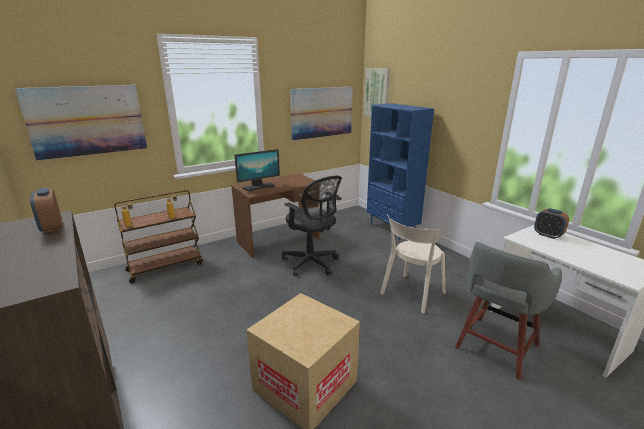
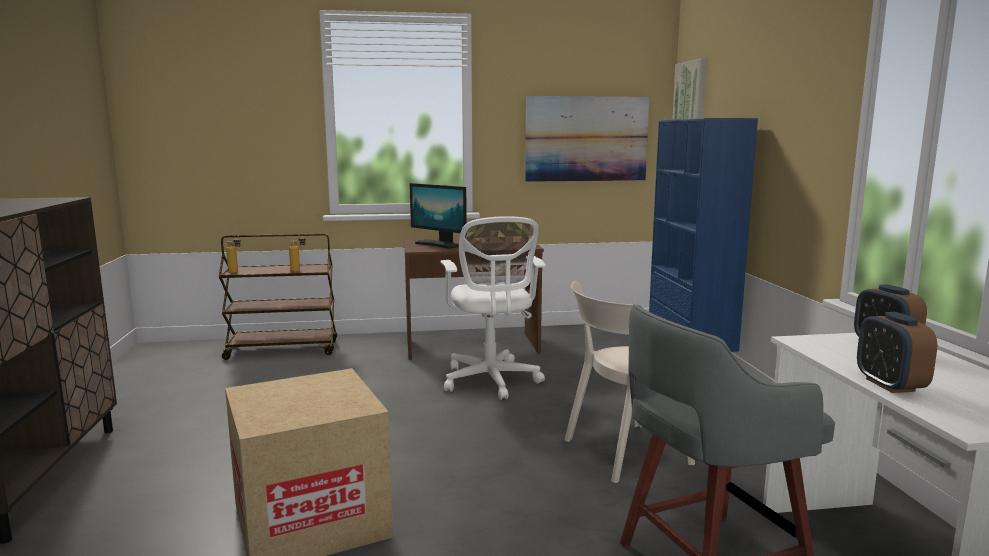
camera: 25 degrees right, 10 degrees down
(52, 227) = (41, 202): alarm clock -> alarm clock (890, 385)
(87, 120) = (216, 125): picture -> none
(259, 187) = (439, 244): monitor -> monitor turned 45 degrees clockwise
(312, 264) = (491, 381): black office chair -> white office chair

